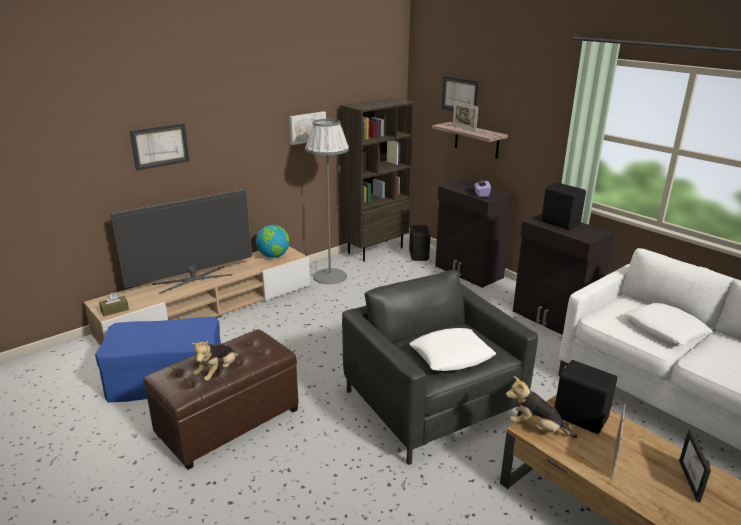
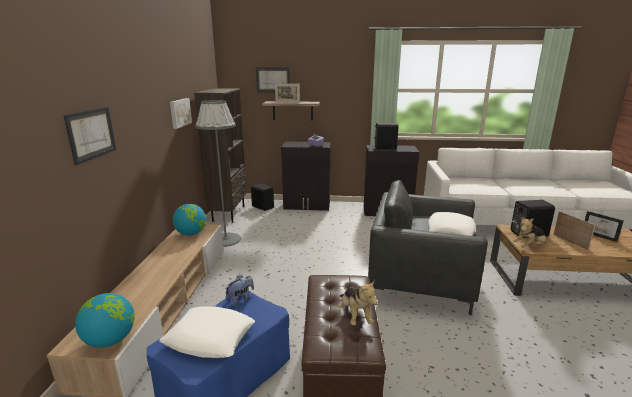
camera: 45 degrees left, 5 degrees down
(115, 310) = (110, 340): brown tissue box -> globe
(193, 279) = (149, 277): television -> none
(202, 323) = (240, 299): none -> plush toy
(665, 329) = (484, 183): white pillow -> white pillow (209, 337)

